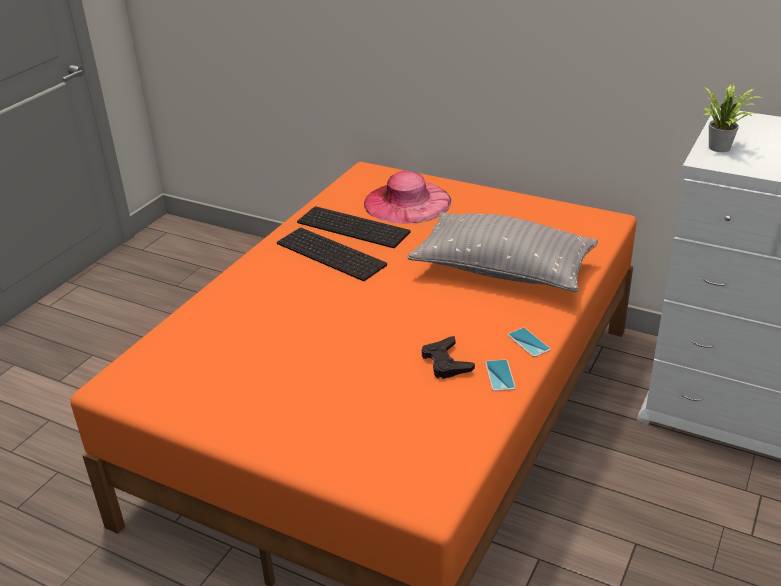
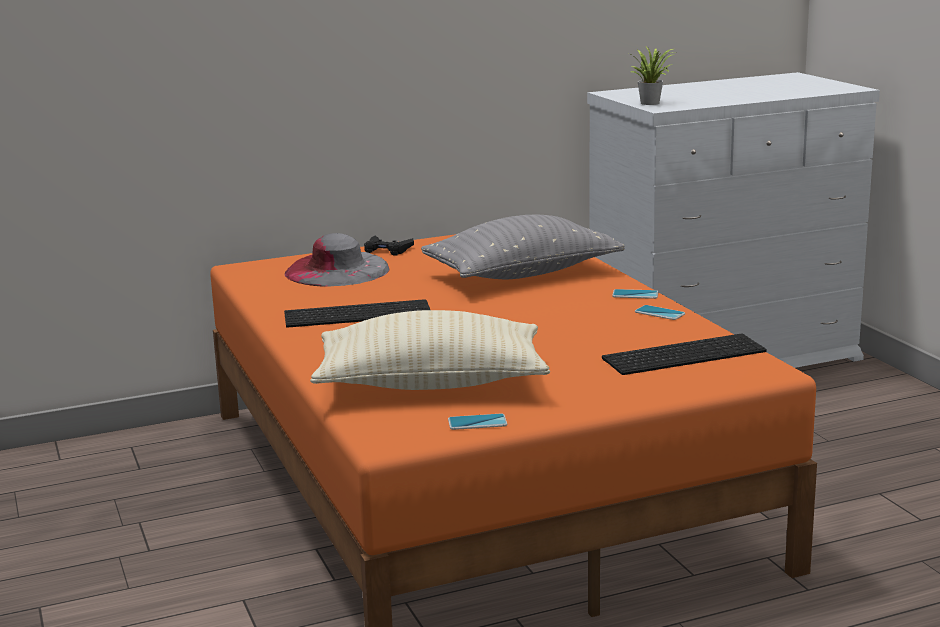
camera: 50 degrees left, 15 degrees down
(175, 405) = (477, 423): none -> phone
(230, 349) = (431, 384): none -> beige pillow
(355, 226) = (332, 295): keyboard -> keyboard (684, 354)
(407, 202) = (337, 270): pink hat -> grey hat
(446, 362) = (610, 323): black game controller -> black game controller (387, 250)

